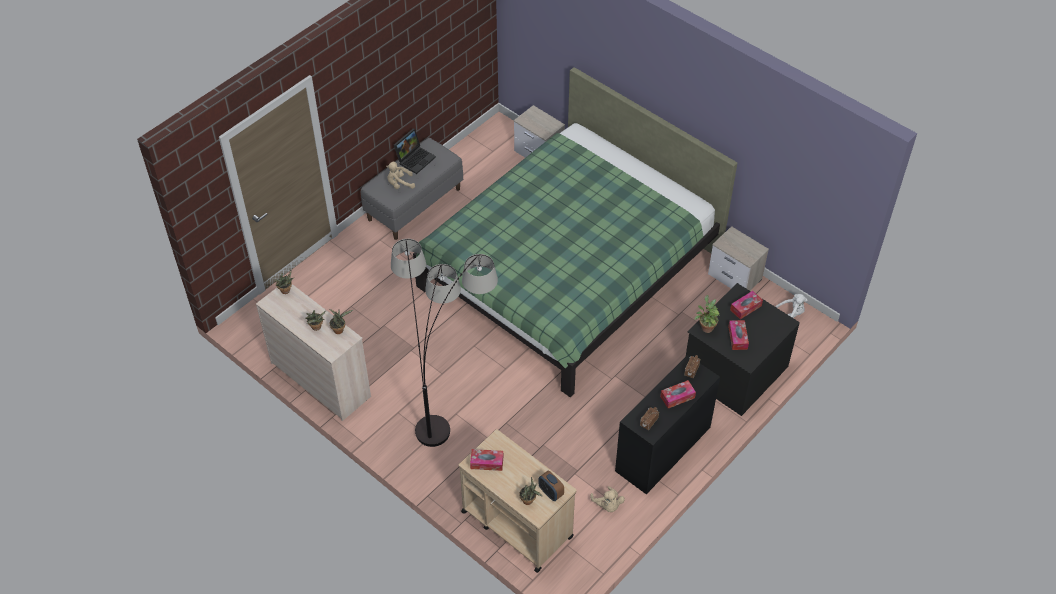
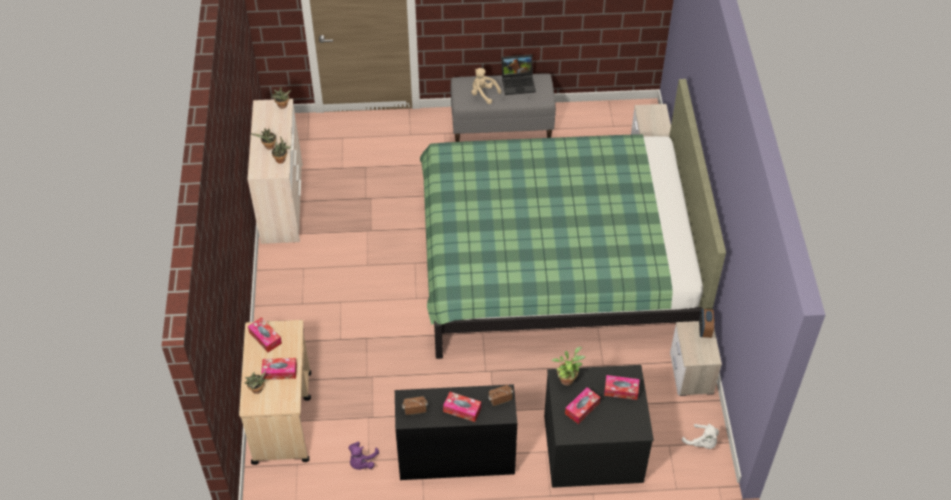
camera: 45 degrees right, 0 degrees up
(445, 397) = (348, 284): floor lamp -> none
(527, 476) = (279, 371): none -> tissue box
(551, 492) = (279, 398): alarm clock -> alarm clock (704, 330)
(607, 505) = (362, 462): beige plush toy -> purple plush toy

